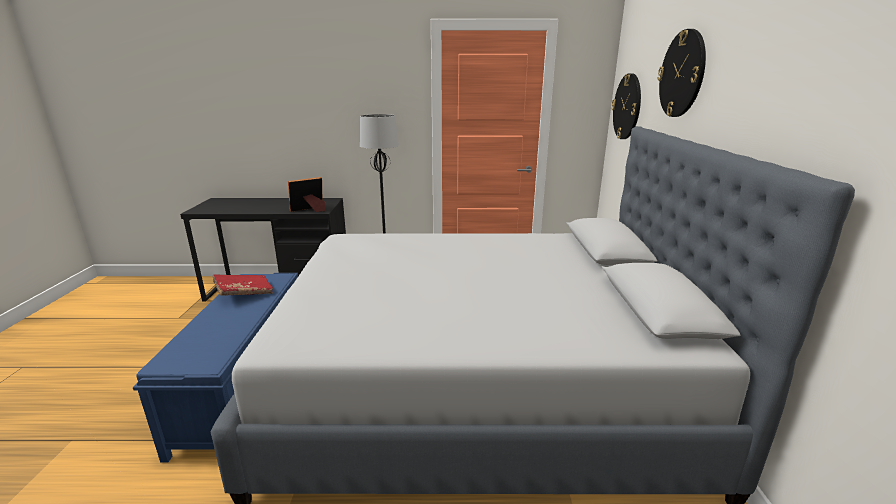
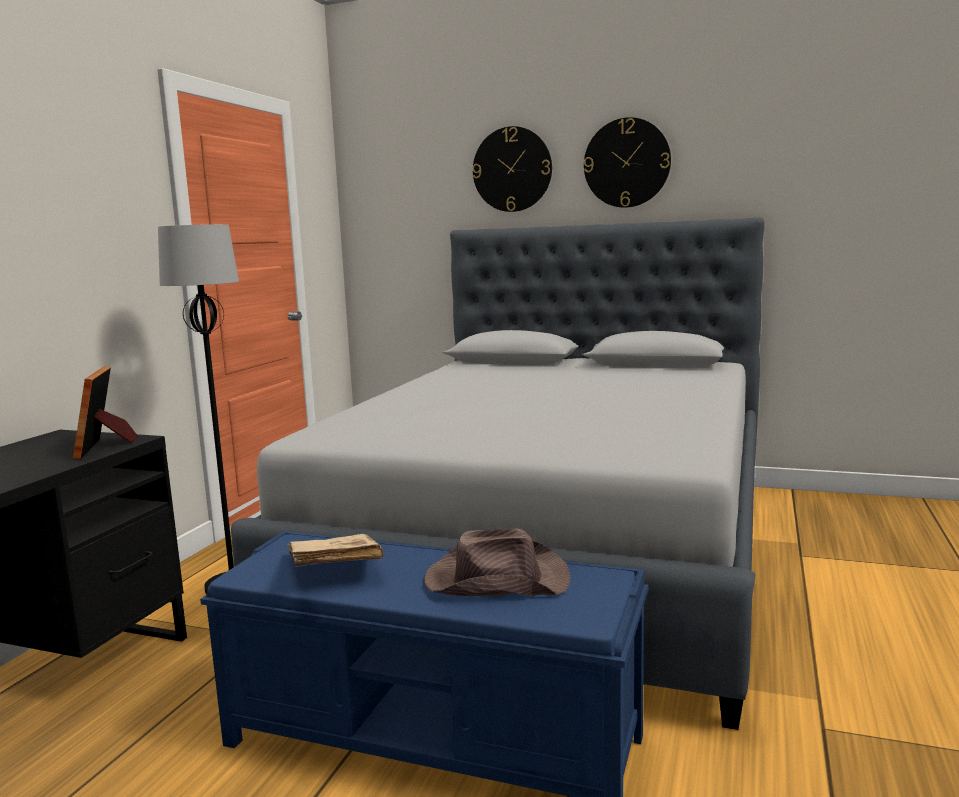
camera: 70 degrees left, 10 degrees down
(218, 332) = (495, 580): none -> brown hat
(244, 293) = (334, 569): red book -> beige book
(627, 107) = (396, 216): wall clock -> wall clock (627, 163)

